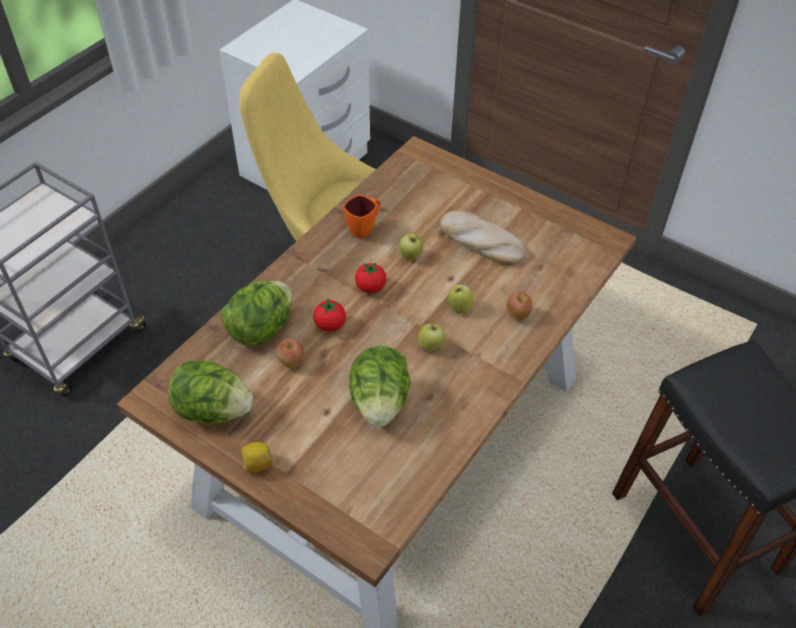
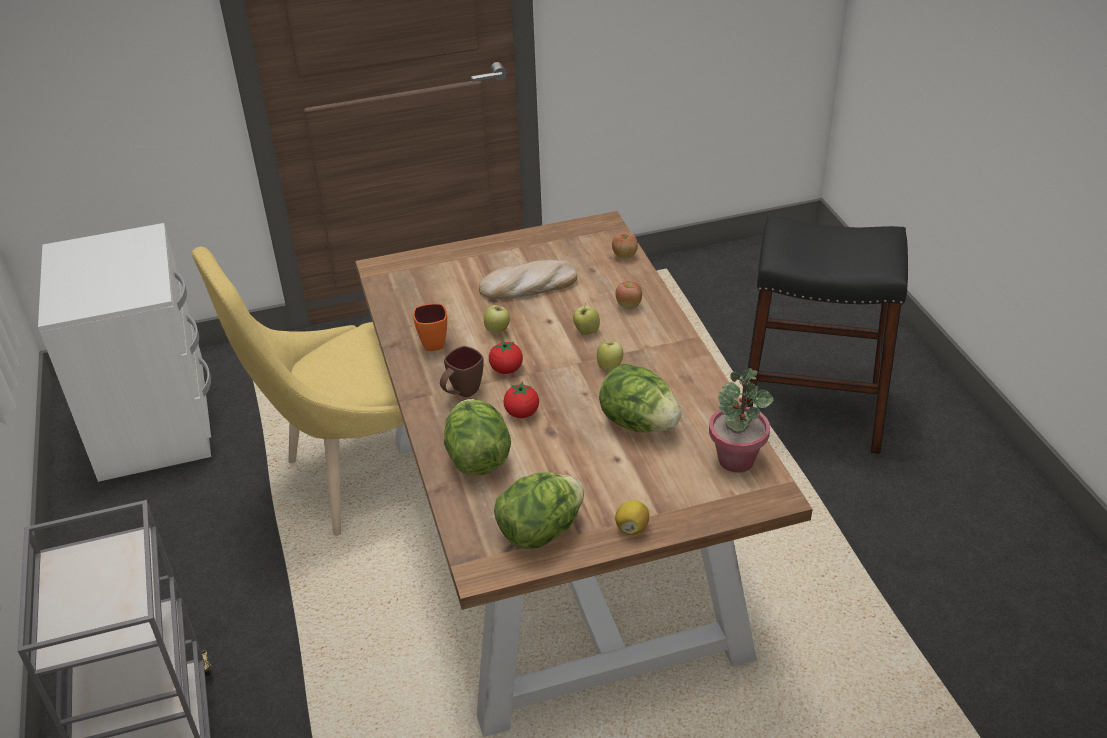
camera: 50 degrees left, 10 degrees down
(291, 362) = (538, 456): apple -> apple (624, 256)
(322, 279) = (461, 393): none -> brown mug
(390, 492) = (736, 459): none -> potted plant

